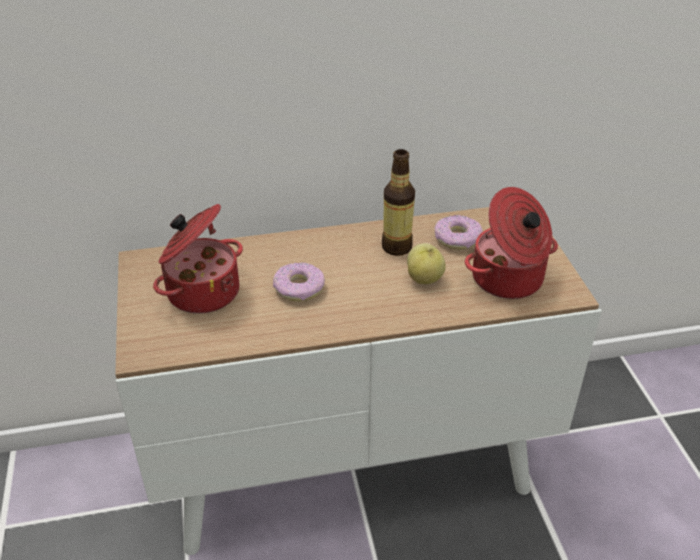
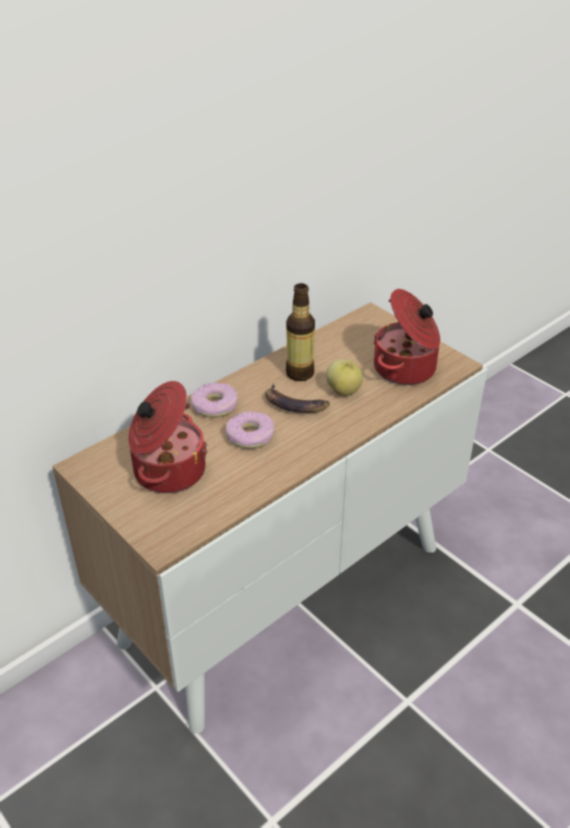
camera: 30 degrees left, 0 degrees up
(366, 274) = (294, 404): none -> banana
(457, 239) = (341, 350): donut -> donut (215, 406)

